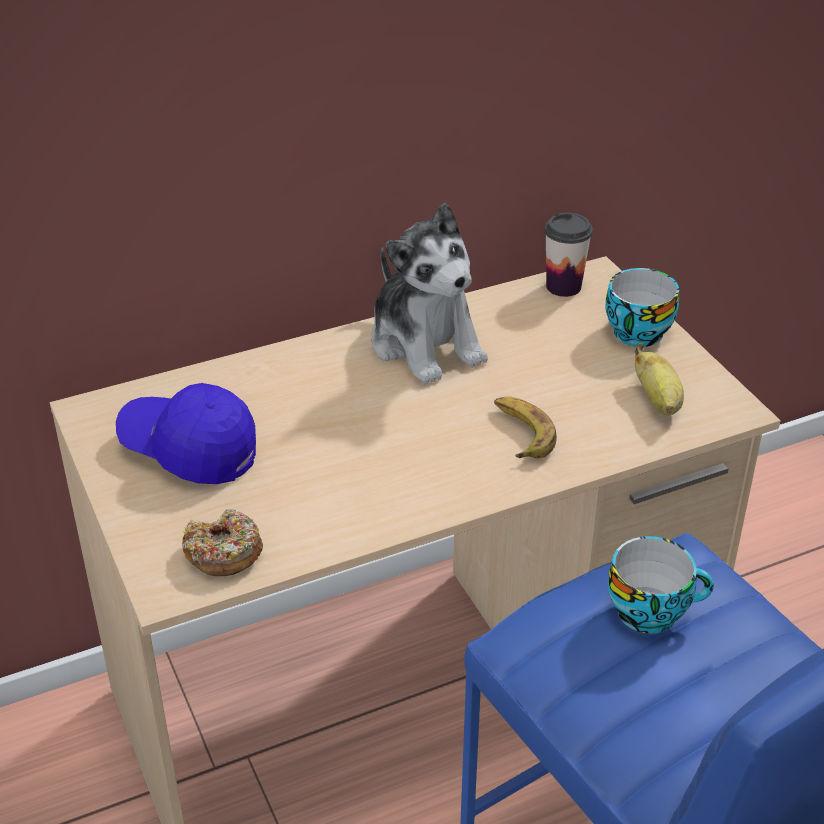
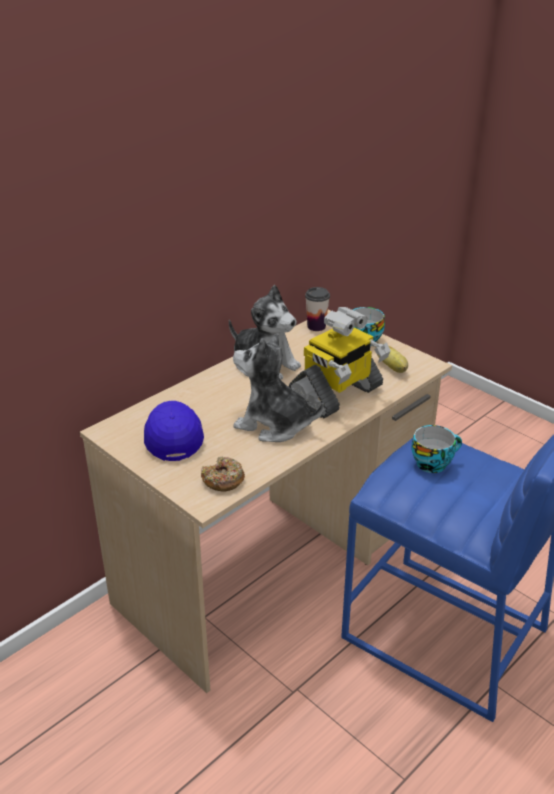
camera: 20 degrees left, 5 degrees down
(189, 450) = (173, 437): blue cap -> blue cap turned 75 degrees clockwise
(373, 466) = (273, 425): none -> plush toy
(521, 433) = (337, 395): banana -> toy robot

